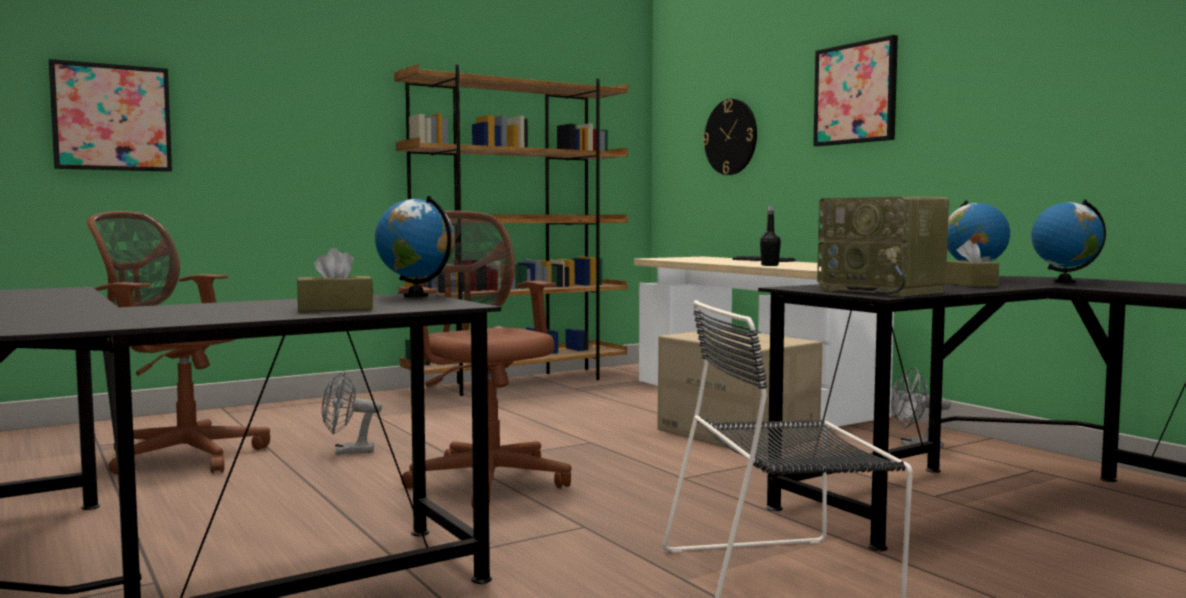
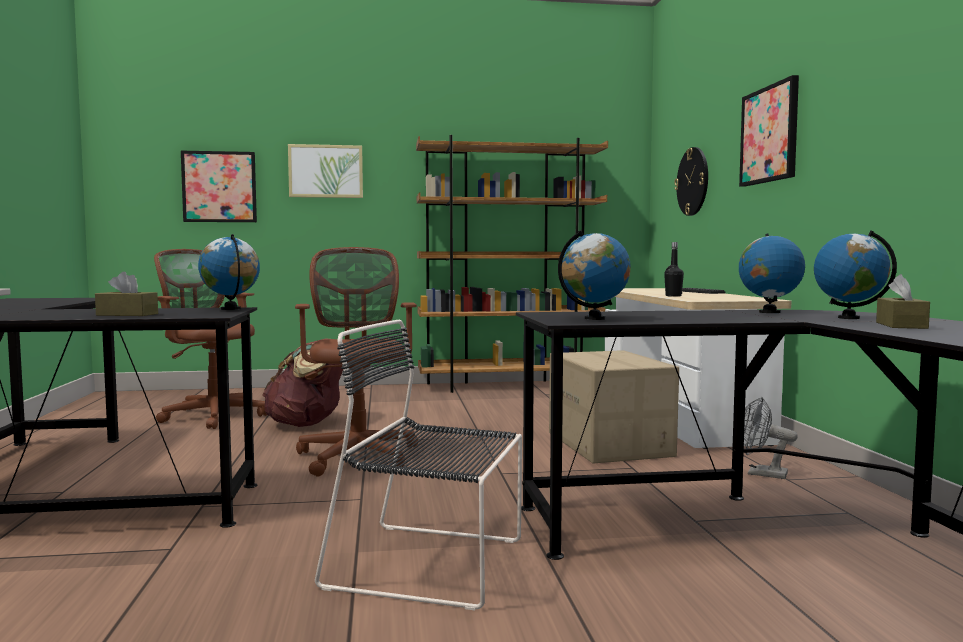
camera: 25 degrees right, 0 degrees up
(272, 102) = (326, 171): none -> picture
(347, 452) = (308, 424): grey fan -> brown backpack
(883, 291) = (594, 319): radio -> globe
(970, 284) = (726, 316): brown tissue box -> brown tissue box (901, 325)

